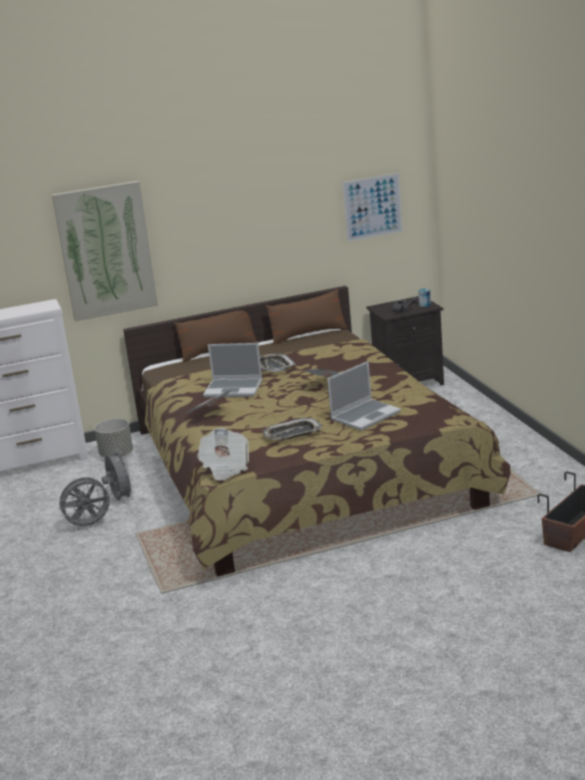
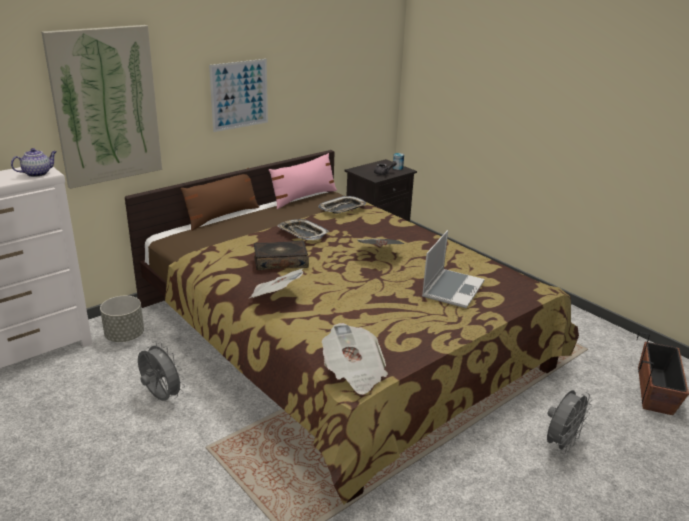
camera: 25 degrees left, 5 degrees up
(43, 308) = (37, 173): none -> teapot
(89, 525) = (138, 442): grey fan -> grey fan (561, 444)
(234, 389) = (280, 262): laptop -> book
(292, 434) = (395, 318): tray -> tray (342, 208)
(308, 334) = (303, 197): brown pillow -> pink pillow
(372, 207) = (357, 74): picture -> picture (239, 95)

